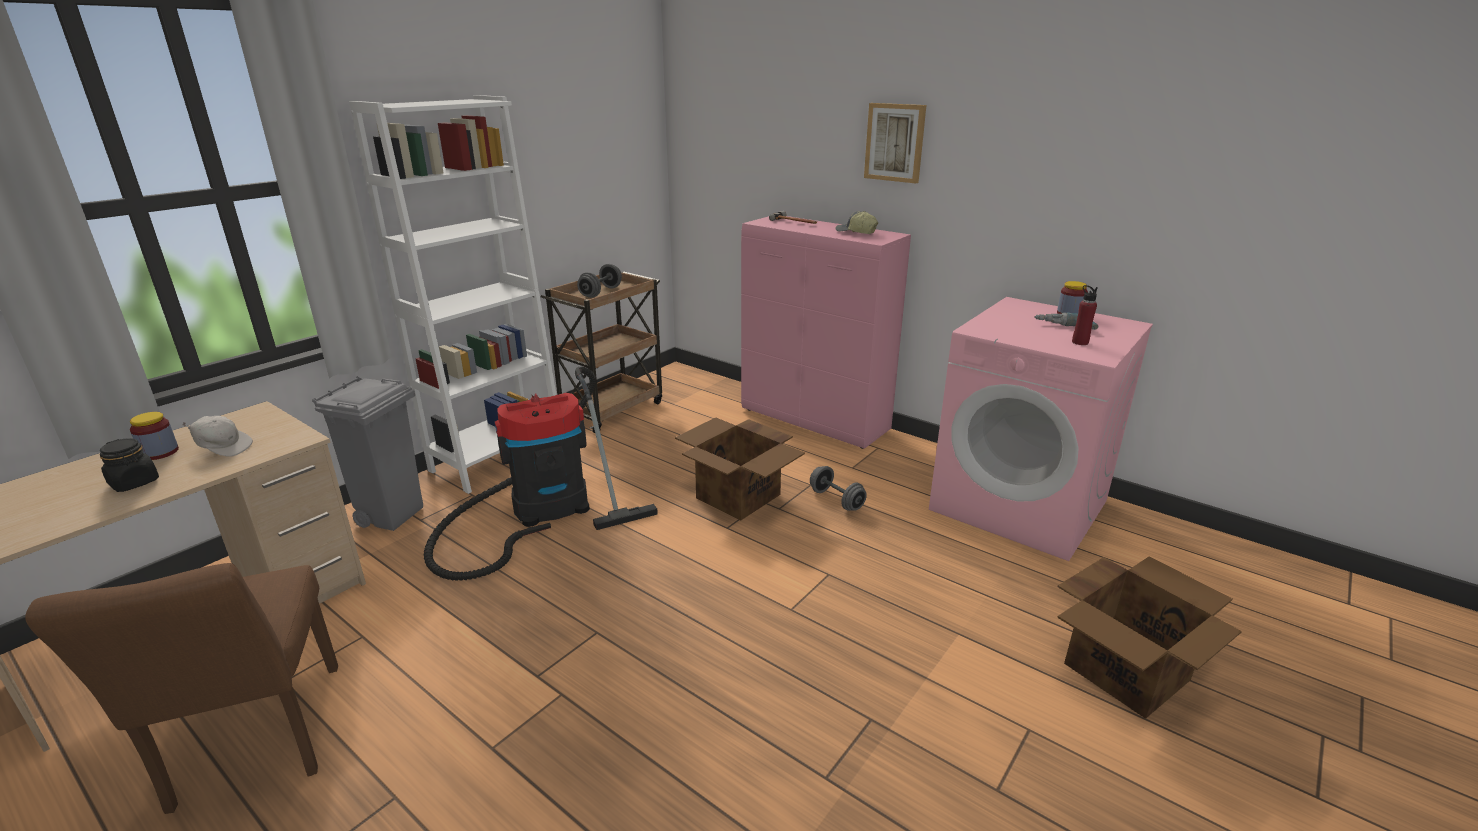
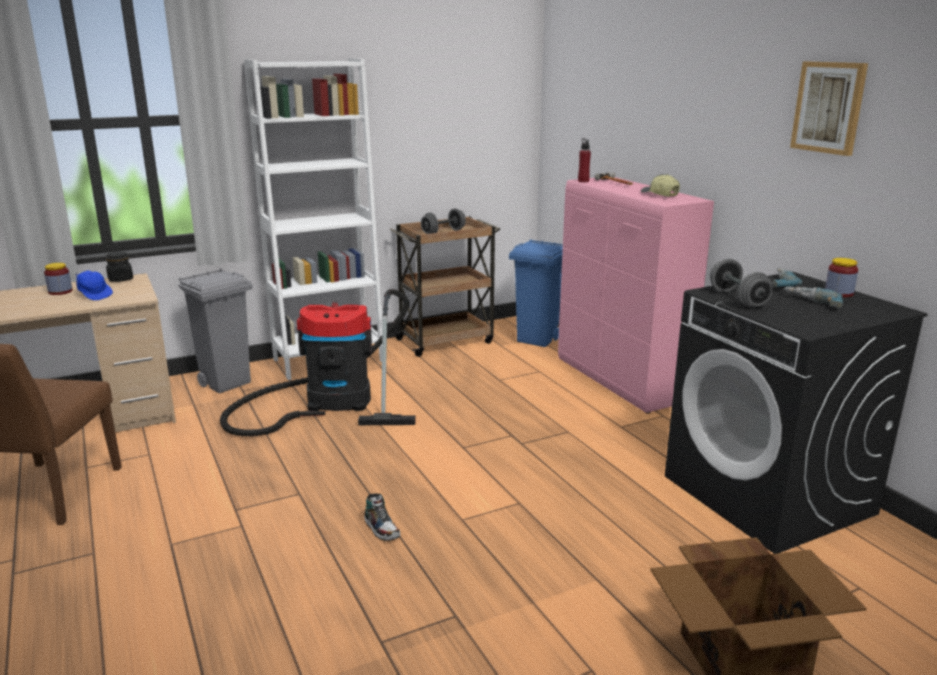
camera: 25 degrees right, 5 degrees down
(134, 483) = (32, 305): black jar -> black jar (121, 279)
(223, 448) = (94, 295): white cap -> blue cap
(703, 391) = (537, 340): none -> blue trash can
(721, 646) = (382, 529): none -> shoe
(739, 497) = (494, 427): cardboard box -> none
(836, 500) = (580, 449): grey dumbbell -> grey dumbbell (738, 299)
(895, 142) = (707, 109): picture -> picture (829, 107)
(1011, 311) = (776, 283): none -> power drill
(1020, 505) = (769, 495): pink washing machine -> black washing machine
(1080, 342) = (807, 316): red bottle -> red bottle (583, 181)

